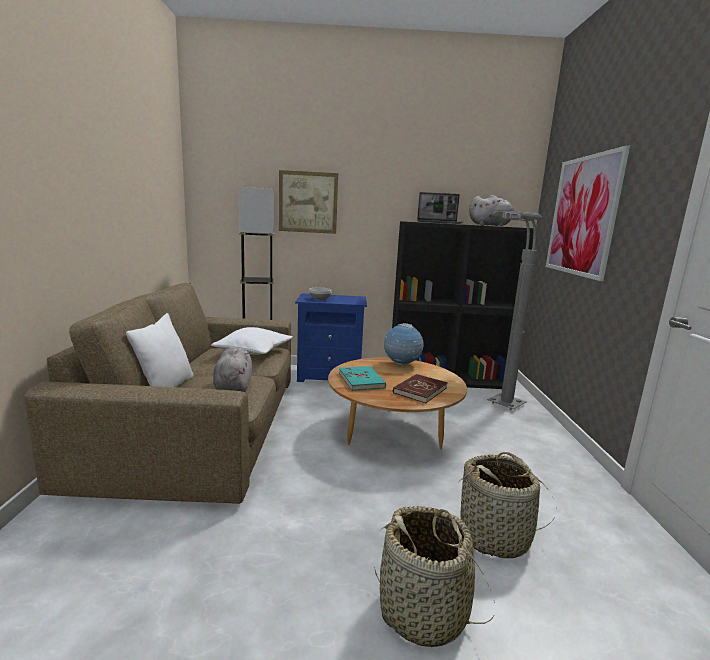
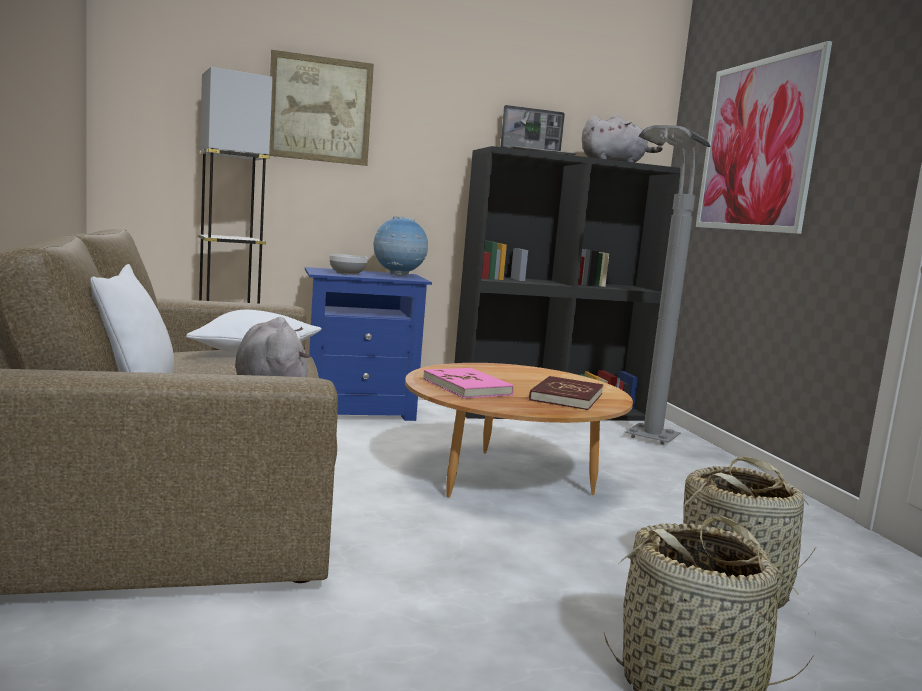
camera: 15 degrees left, 5 degrees down
(361, 380) = (467, 387): turquoise book -> pink book
(401, 365) = (511, 370): globe -> globe (398, 275)

